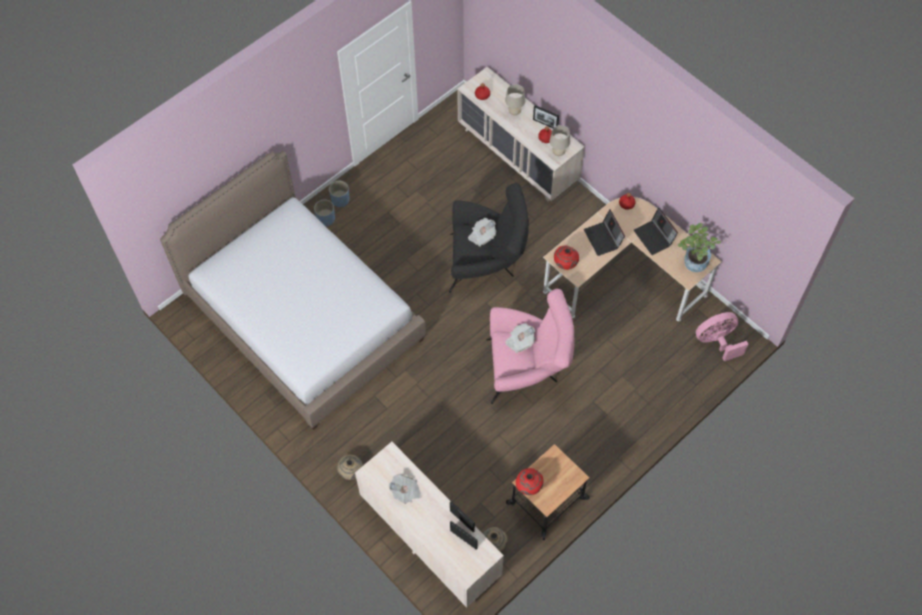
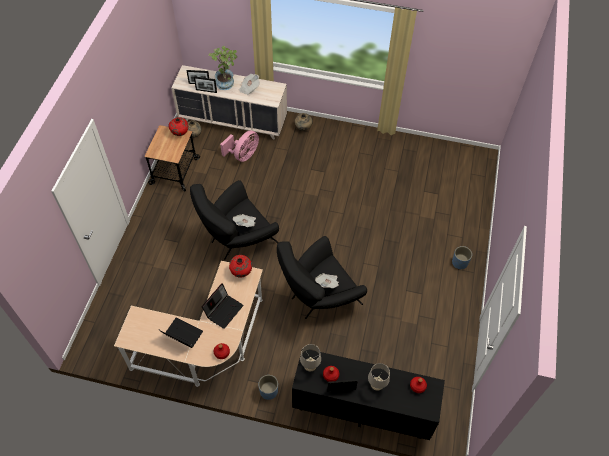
camera: 145 degrees right, 5 degrees down
(304, 318) = (409, 191): bed -> none
(340, 200) = (463, 283): blue planter -> blue planter (268, 391)
(518, 156) = (362, 407): beige dresser -> black dresser
(528, 368) = (237, 239): pink armchair -> black armchair
(603, 239) = (223, 310): laptop -> laptop turned 90 degrees clockwise
(692, 264) = (138, 329): potted plant -> potted plant (226, 82)
(717, 342) = (105, 334): pink fan -> pink fan (243, 155)

